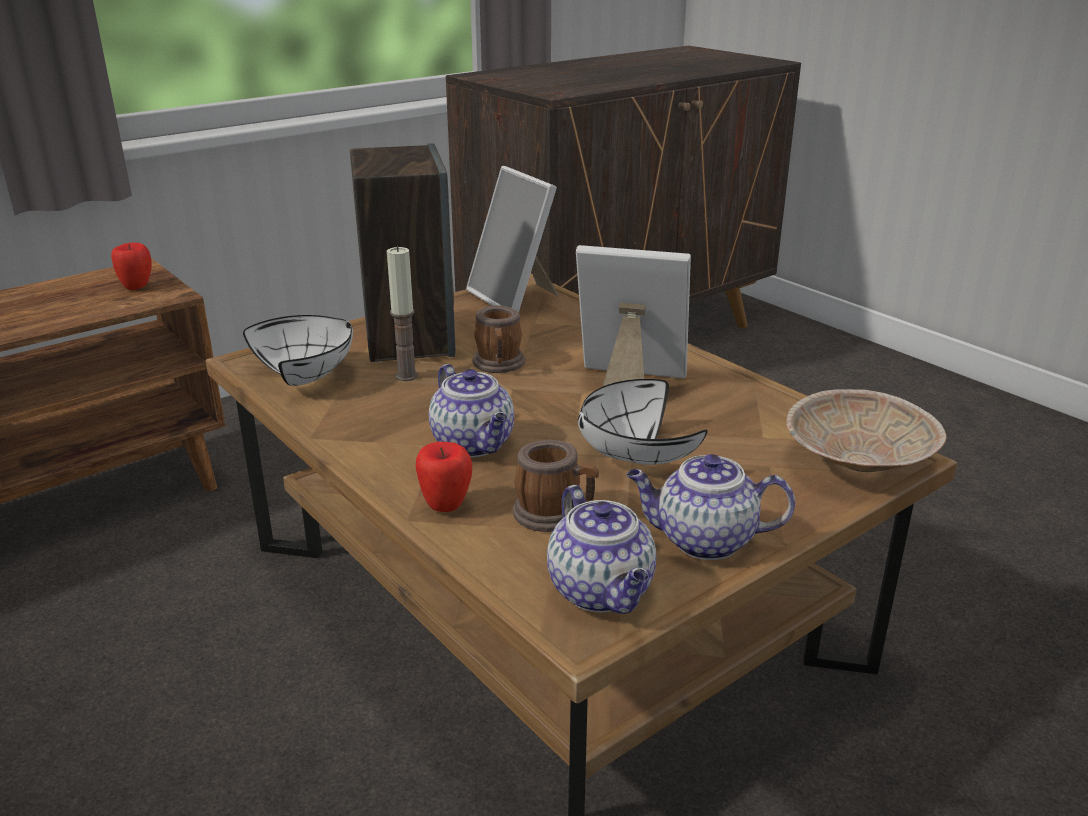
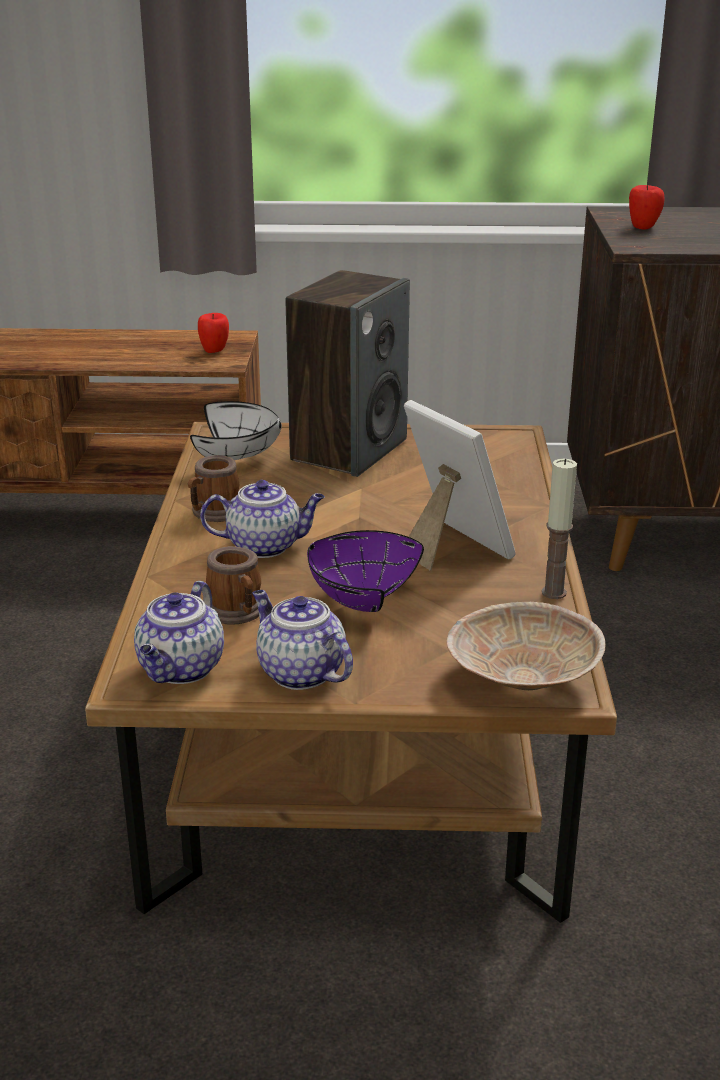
camera: 40 degrees right, 0 degrees up
(406, 376) = (302, 480): candle -> candle (553, 592)
(445, 505) = (180, 576): apple -> apple (643, 227)
(474, 444) = (265, 546): teapot -> teapot turned 105 degrees counterclockwise
(499, 365) = (381, 495): mug -> mug (214, 513)
(516, 299) = (486, 445): picture frame -> none
(633, 458) = (356, 600): white bowl -> purple bowl

